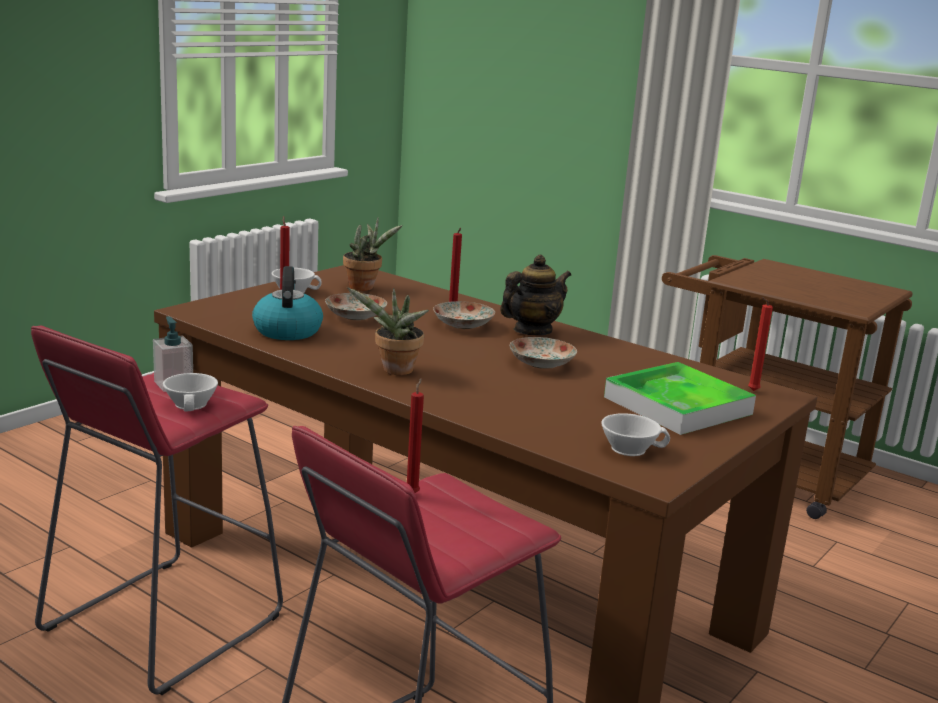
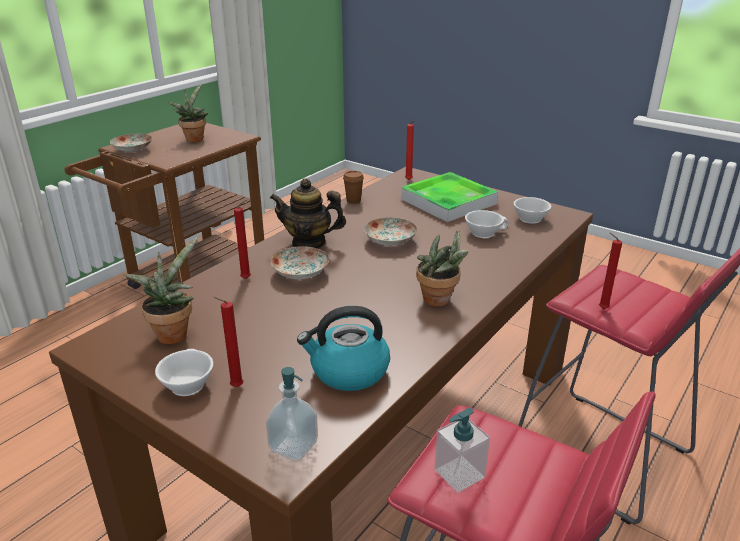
camera: 90 degrees left, 10 degrees up
(193, 404) = (508, 446): white cup -> white cup (483, 232)
(207, 312) = (293, 446): none -> soap dispenser
(355, 316) = (286, 332): plate -> plate (133, 149)
(532, 331) = (309, 243): teapot -> teapot turned 45 degrees counterclockwise
(659, 356) = (353, 201): none -> brown cup
(825, 290) = (194, 139): none -> potted plant

